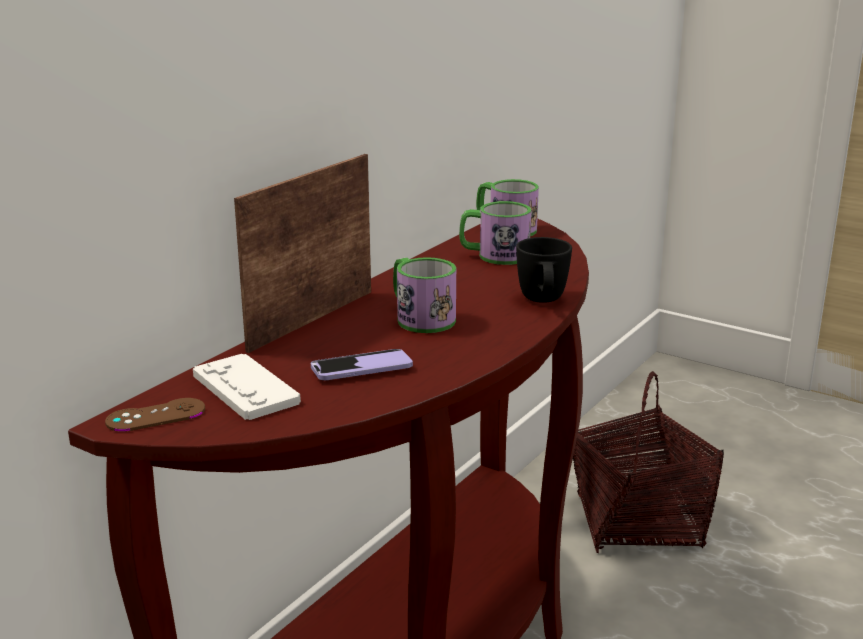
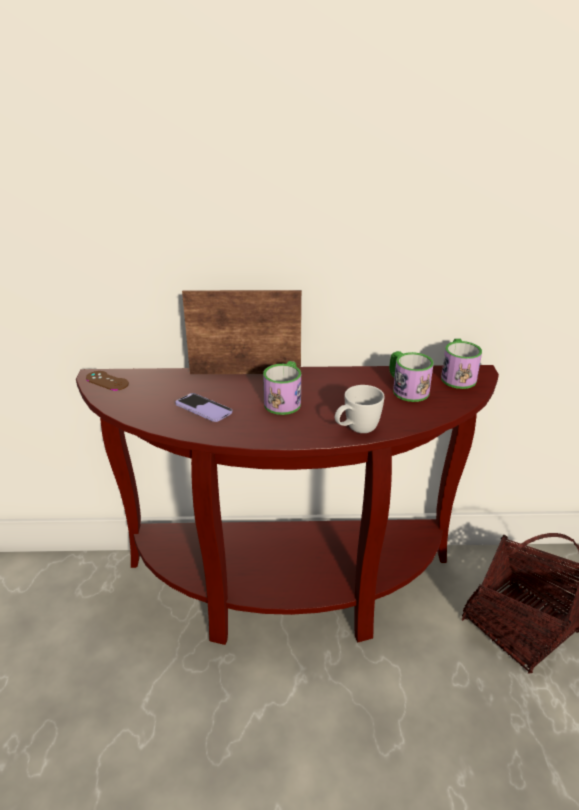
camera: 55 degrees right, 10 degrees up
(245, 389) = (151, 389): white game controller -> none
(543, 302) = (356, 430): black mug -> white mug

